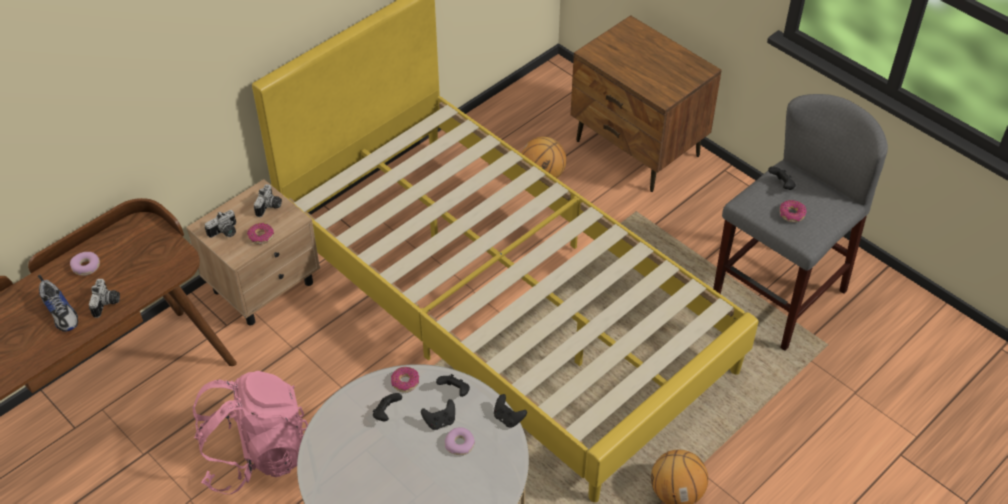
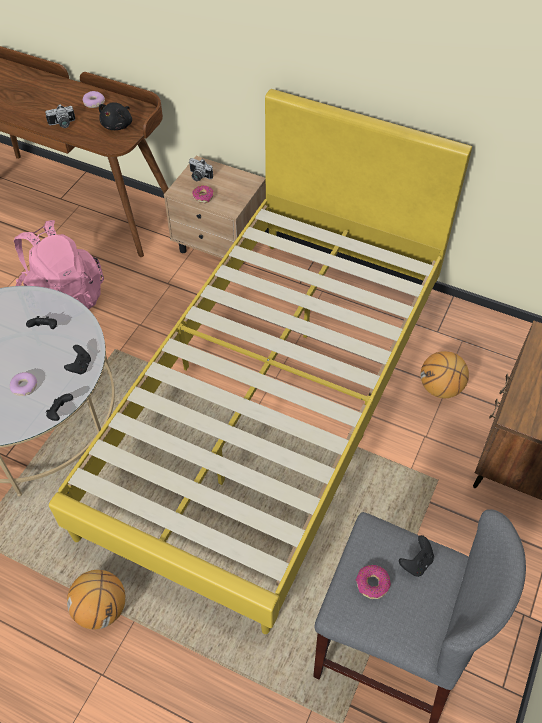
camera: 70 degrees right, 5 degrees up
(61, 312) = (48, 107): shoe -> none
(147, 252) = (118, 125): none -> black plush toy
(270, 207) = (236, 191): camera -> none
(405, 382) = (80, 330): donut -> none
(440, 421) = (45, 366): black game controller -> none

